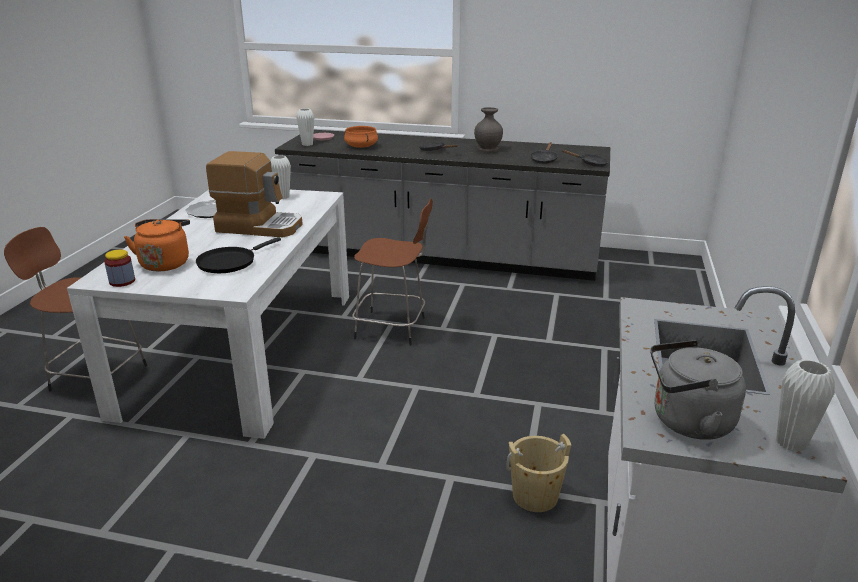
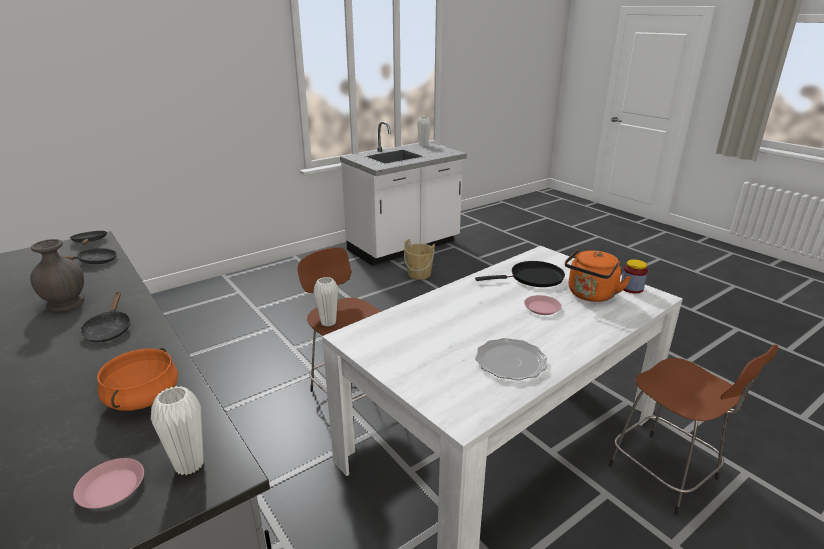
camera: 140 degrees left, 0 degrees up
(207, 242) = (541, 308): none -> pink plate
(260, 226) = (474, 311): coffee machine -> none
(283, 197) = (399, 356): white vase -> white vase (328, 322)
(687, 422) = (439, 151): grey kettle -> none

